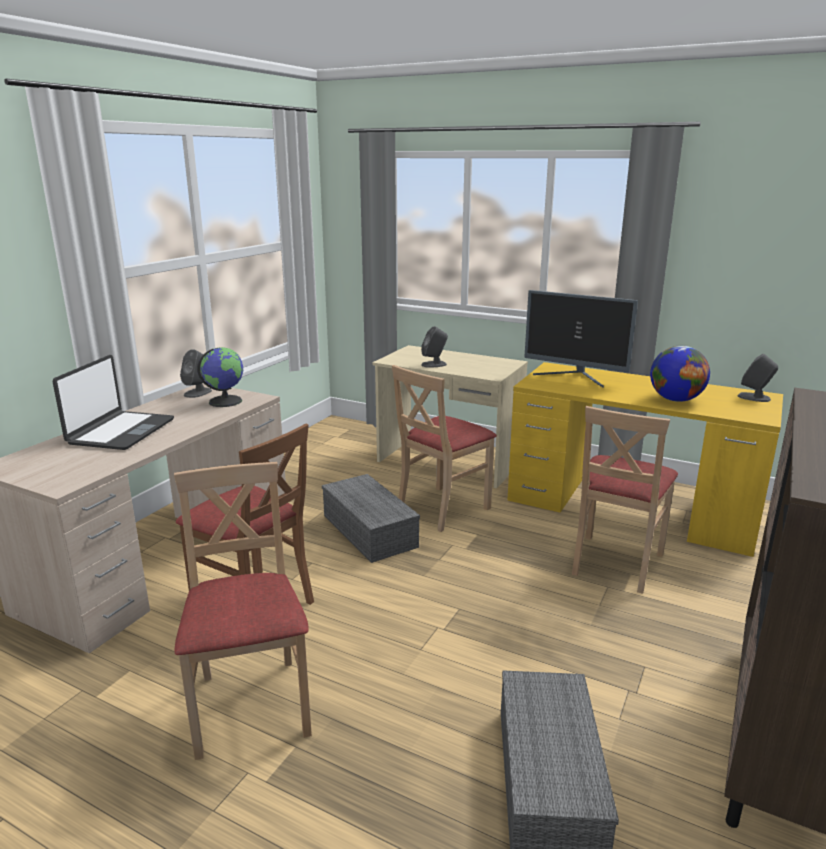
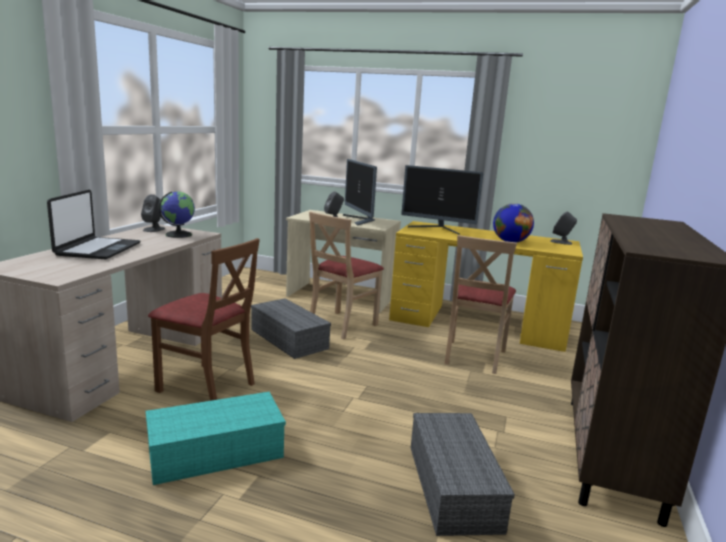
camera: 10 degrees left, 5 degrees down
(251, 705) = (217, 451): beige chair -> turquoise storage box
(470, 363) = (360, 220): none -> monitor

